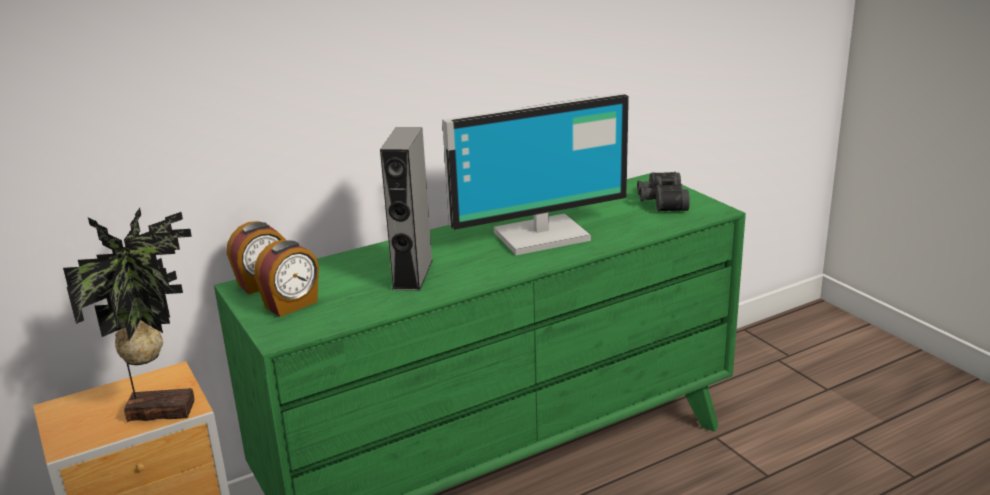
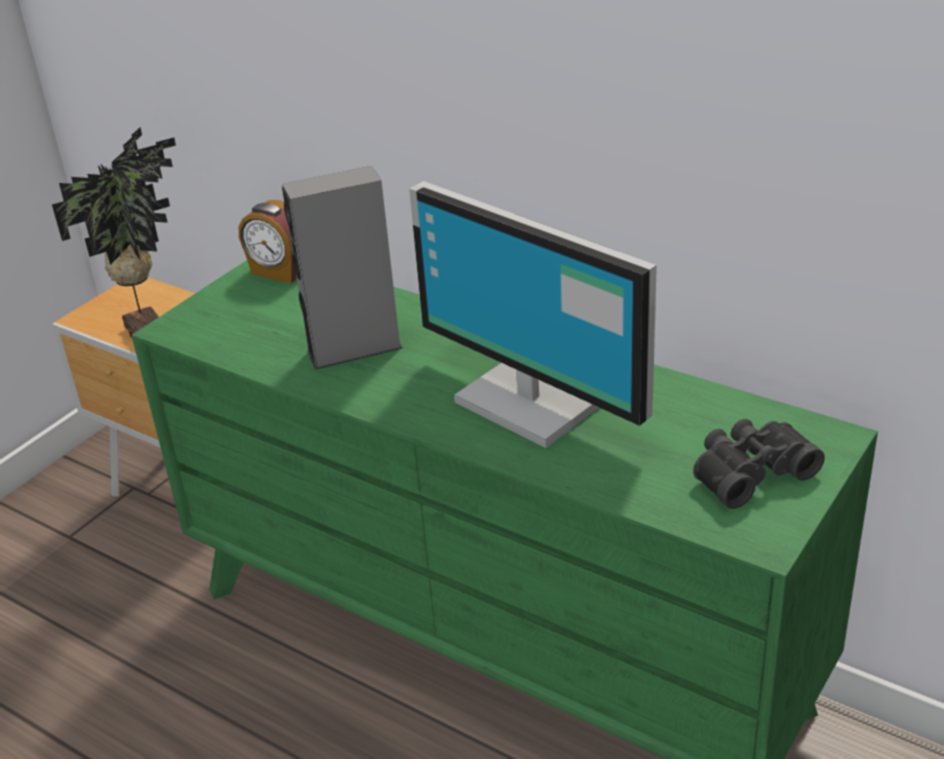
camera: 65 degrees right, 10 degrees up
(292, 305) = (240, 307): alarm clock -> none

